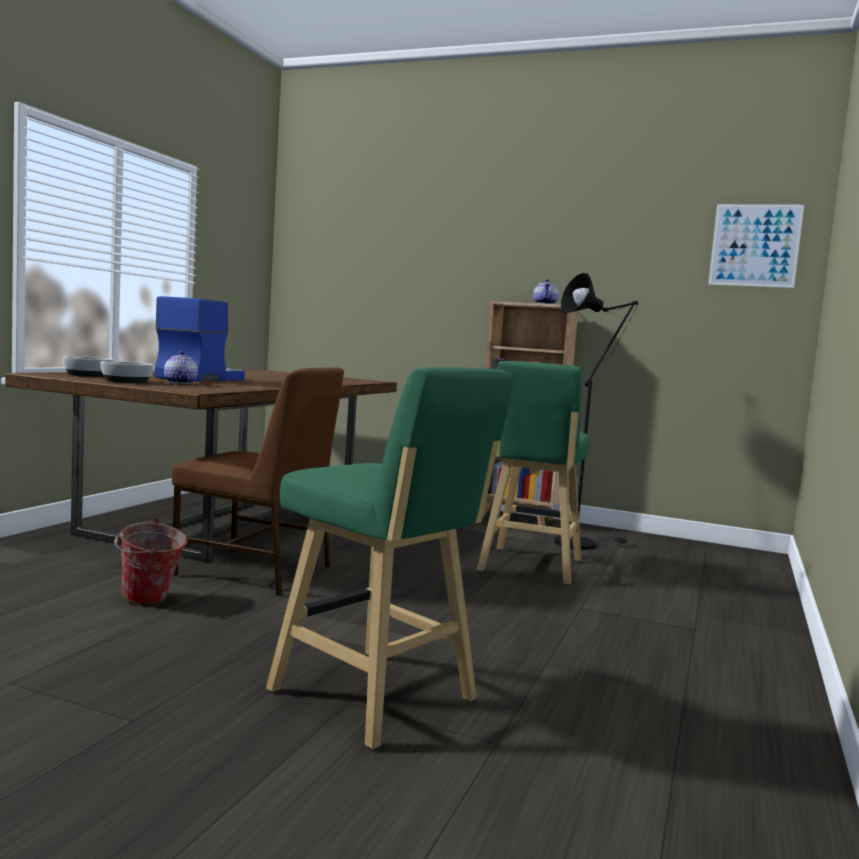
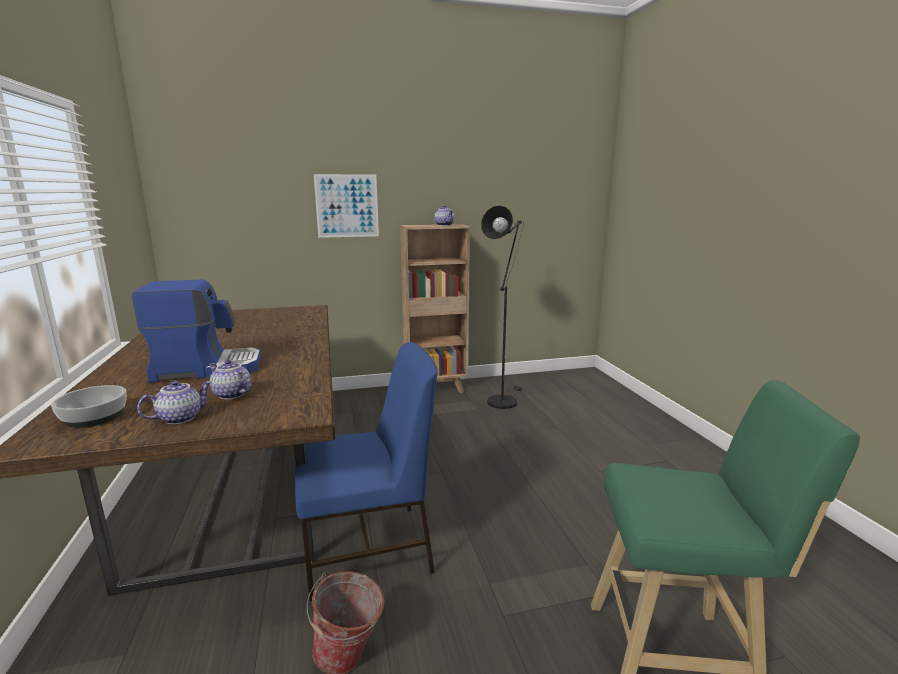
camera: 35 degrees left, 10 degrees up
(126, 381) = (180, 418): bowl -> teapot
(201, 378) = (207, 368): coffee machine -> coffee machine turned 90 degrees clockwise
(256, 571) = (369, 549): brown chair -> blue chair
(529, 567) = (518, 441): green stool -> none
(755, 245) = (572, 171): picture -> picture (347, 206)

